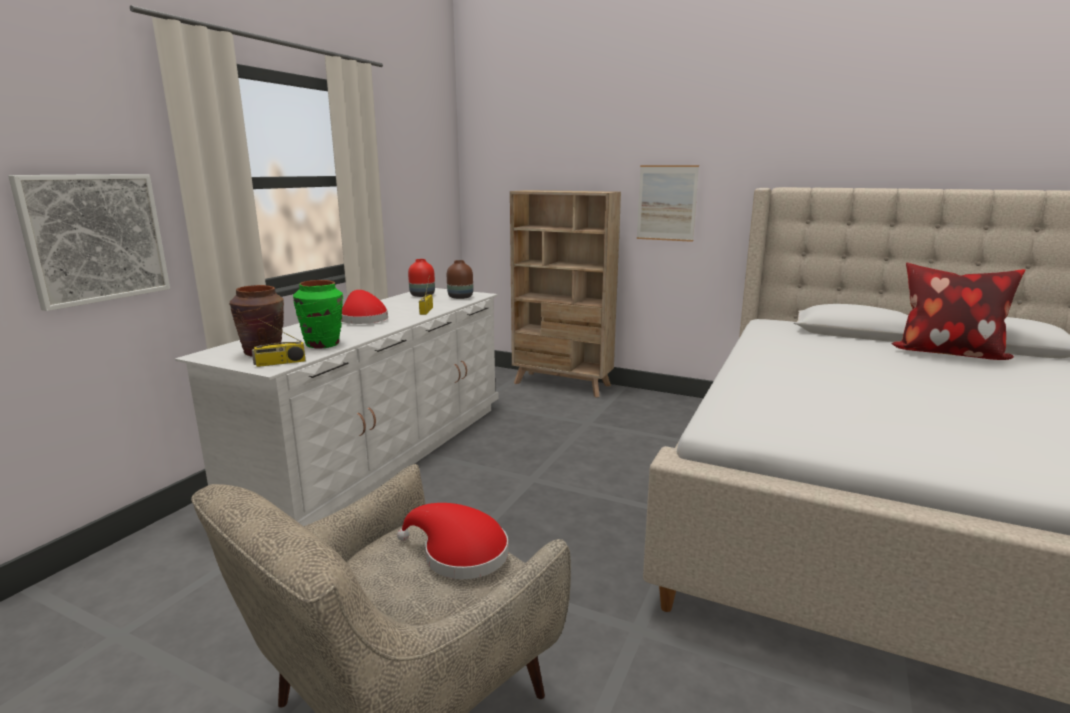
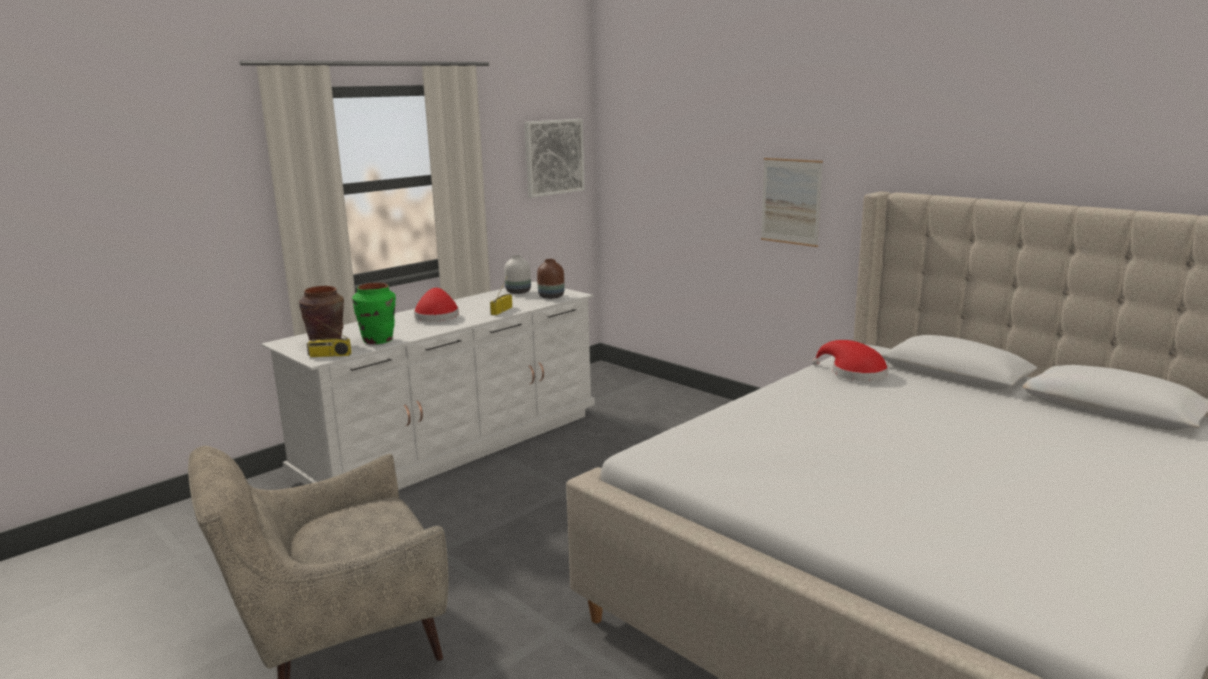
camera: 20 degrees right, 0 degrees up
(95, 238) = (208, 244): picture -> picture (554, 157)
(422, 295) = (518, 292): red vase -> white vase
(459, 554) = (383, 528): red hat -> red hat (854, 373)
(562, 384) = (682, 396): beige bookcase -> none
(947, 353) = (1023, 408): pillow -> none

